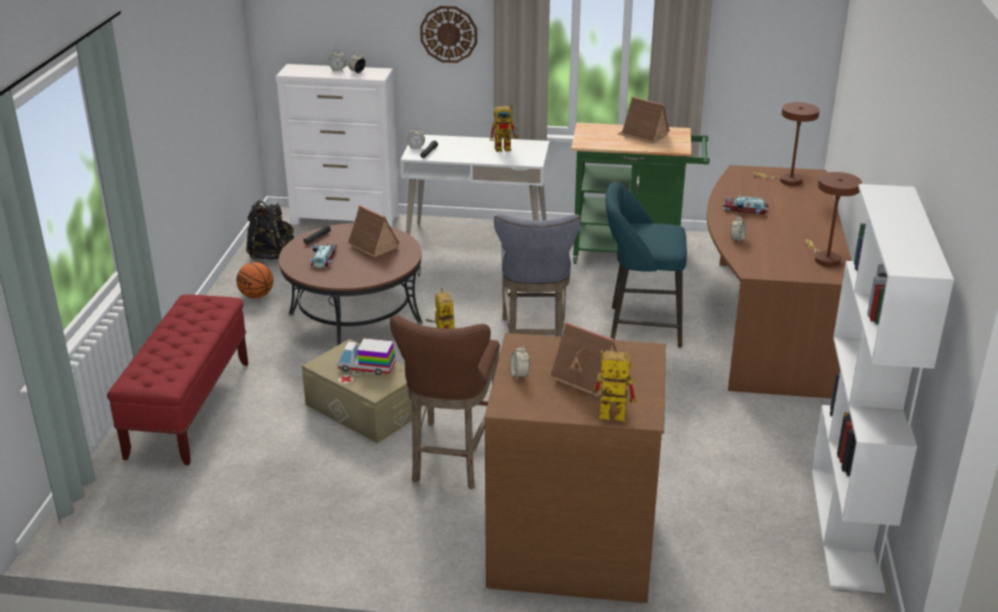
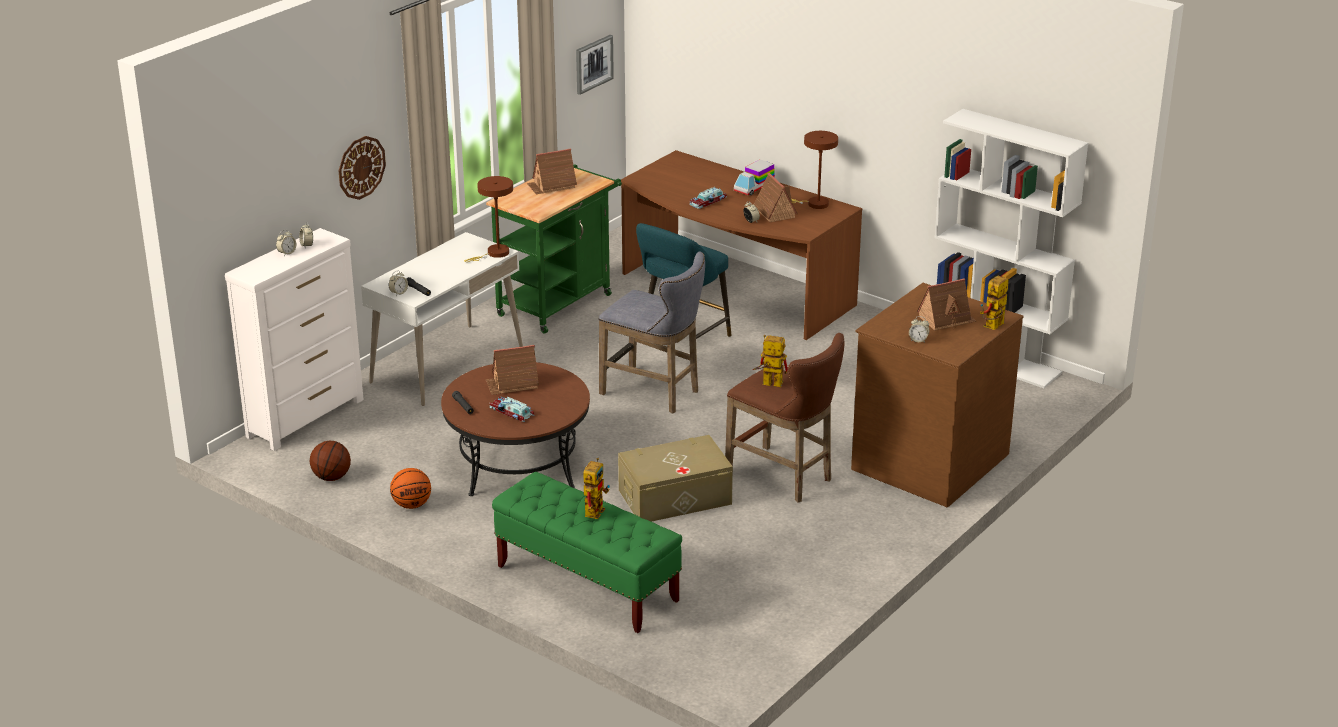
camera: 60 degrees left, 0 degrees up
(189, 409) = (587, 584): red bench -> green bench
(271, 254) = (331, 477): black backpack -> basketball
(367, 367) = (675, 456): toy truck -> toy truck (754, 187)
(506, 148) = (457, 254): toy robot -> toy robot (594, 509)
(773, 244) = (774, 212): none -> toy house
(785, 51) = (593, 64): none -> picture
(786, 180) = (676, 170): brown table lamp -> brown table lamp (494, 254)

